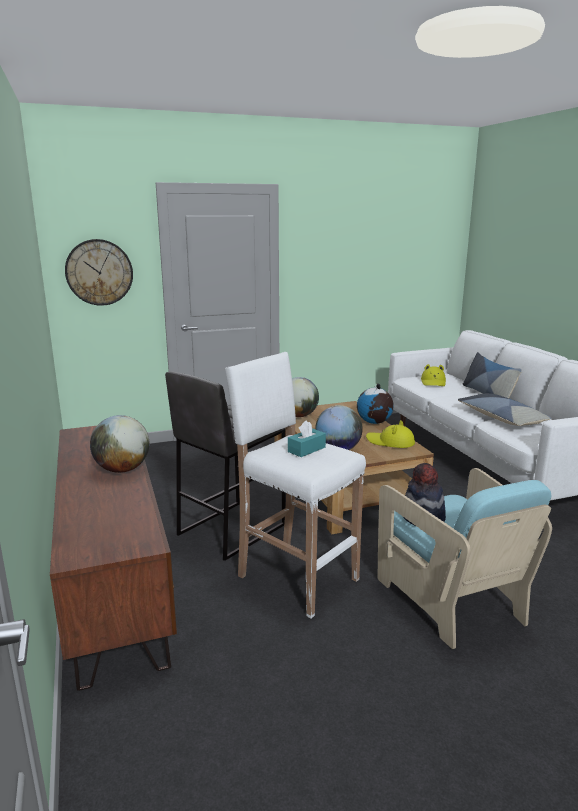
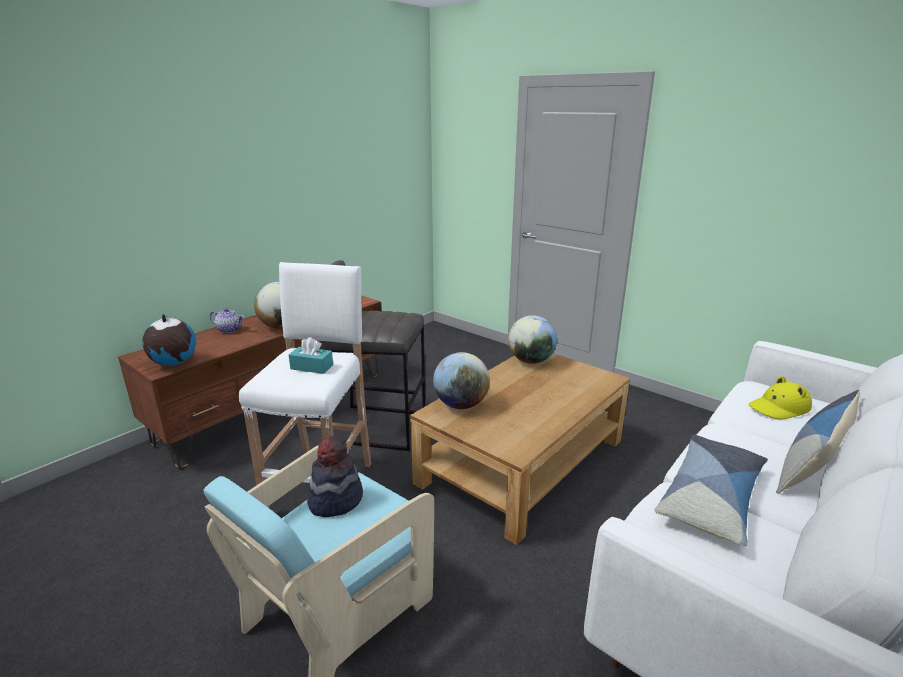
camera: 60 degrees right, 5 degrees up
(82, 496) = (229, 330): none -> teapot
(99, 272) = (467, 166): wall clock -> none
(374, 422) = (572, 406): globe -> globe (174, 363)
(390, 442) = (521, 430): yellow hat -> none

